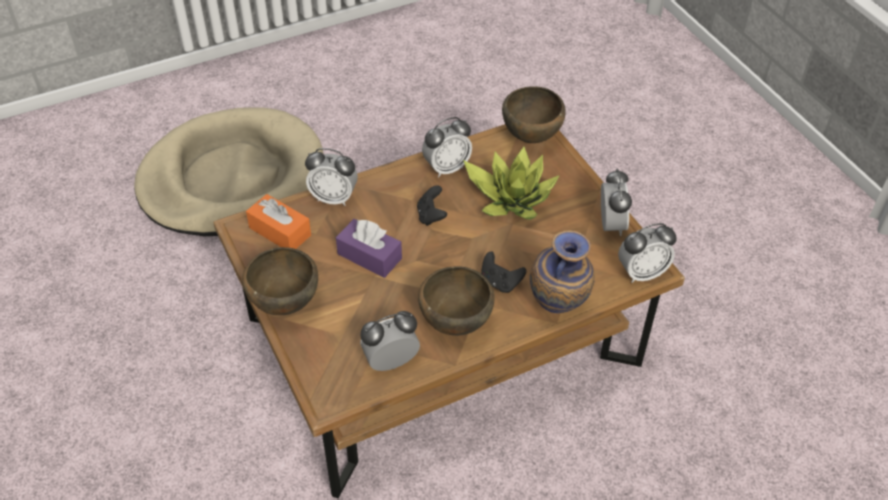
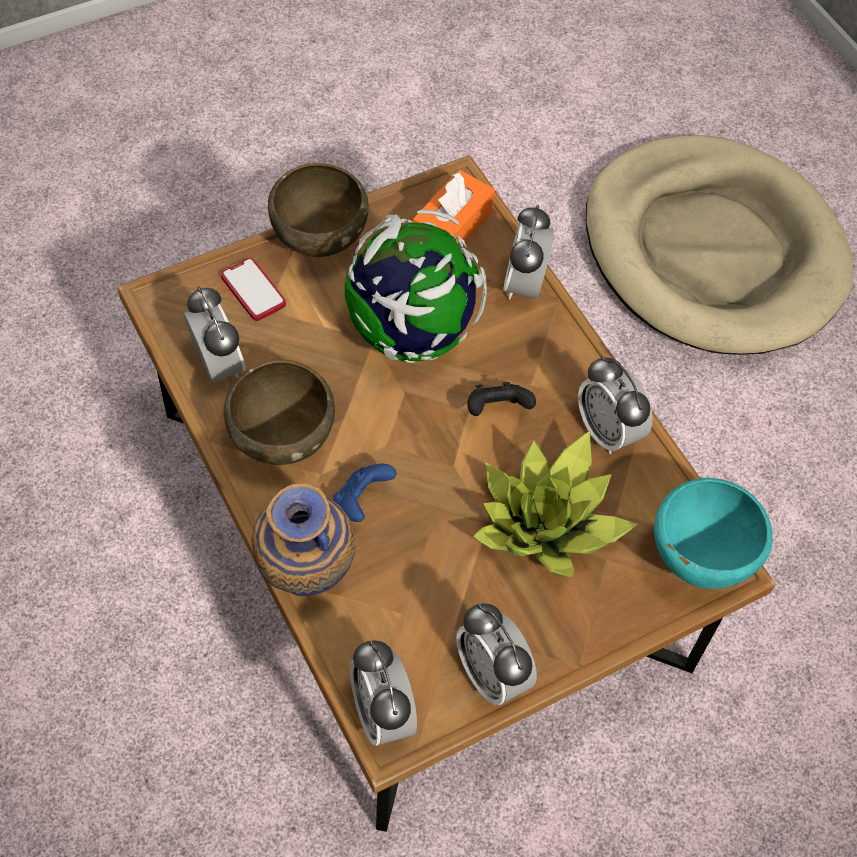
camera: 85 degrees right, 10 degrees up
(325, 343) = (253, 291): none -> phone
(369, 256) = (410, 334): purple tissue box -> globe
(500, 282) = (361, 502): black game controller -> blue game controller
(531, 138) = (698, 561): brown bowl -> turquoise bowl
(611, 225) = (492, 675): alarm clock -> alarm clock turned 60 degrees clockwise

